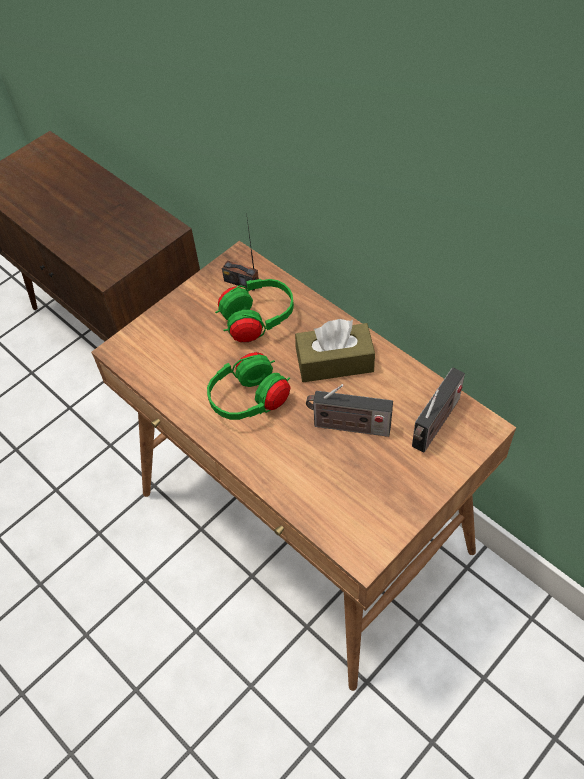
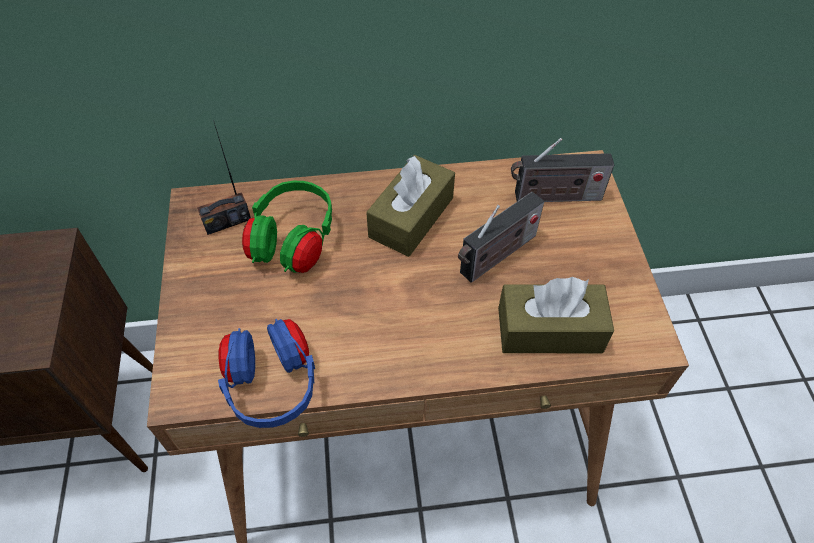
camera: 55 degrees left, 0 degrees up
(157, 384) = (272, 385): none -> blue headphones
(250, 400) = (386, 314): green headphones -> none
(318, 491) = (549, 330): none -> brown tissue box
(435, 425) = (553, 197): radio -> radio turned 105 degrees clockwise

